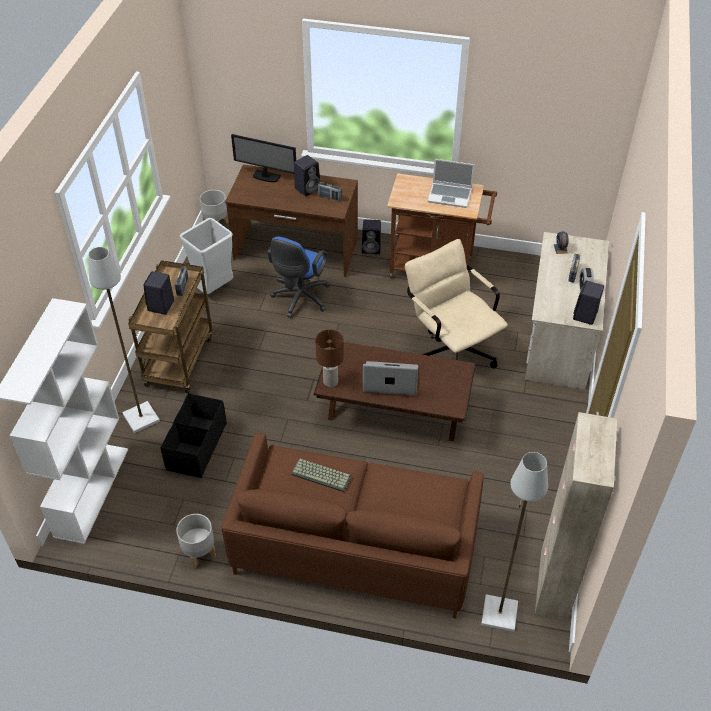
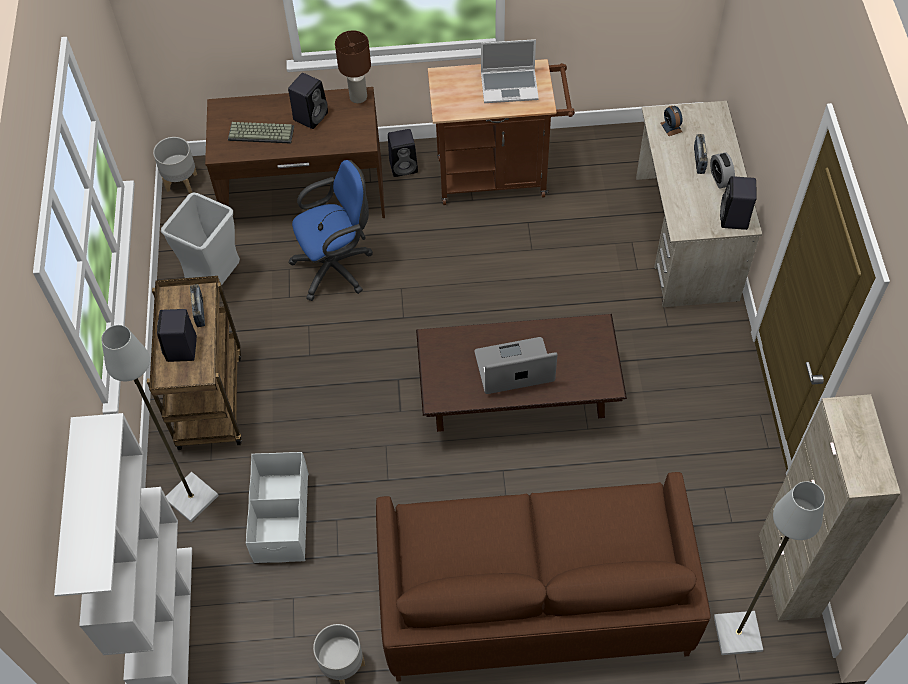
camera: 15 degrees left, 10 degrees up
(196, 446) = (281, 518): black storage box -> white storage box
(266, 177) = (247, 111): monitor -> none
(300, 299) = (337, 267): blue office chair -> blue office chair turned 120 degrees counterclockwise
(322, 475) = (481, 530): keyboard -> keyboard (262, 132)
(330, 197) = (346, 123): radio -> none
(331, 381) = (439, 391): brown table lamp -> brown table lamp (358, 96)
(450, 351) = (557, 291): beige office chair -> none

